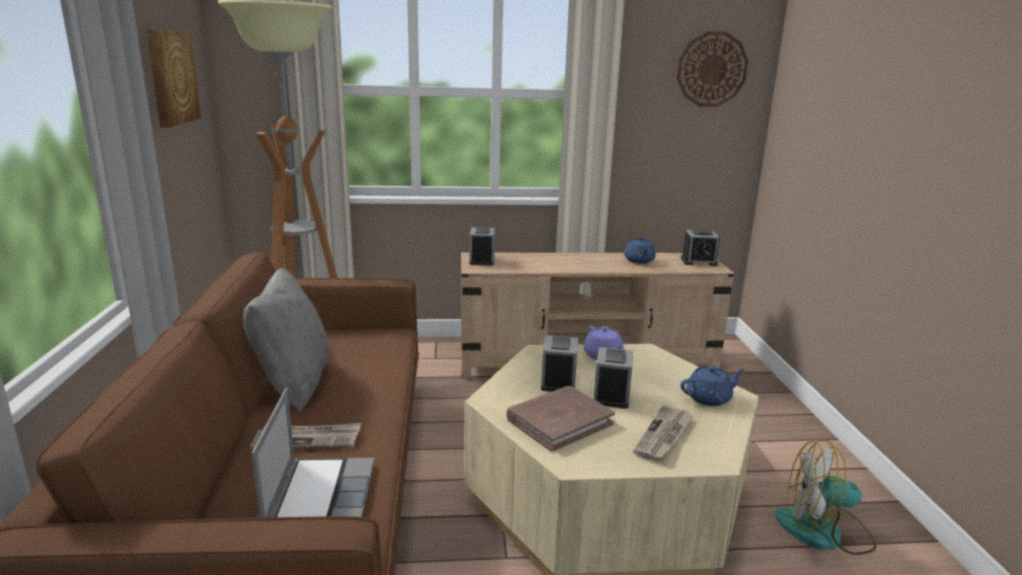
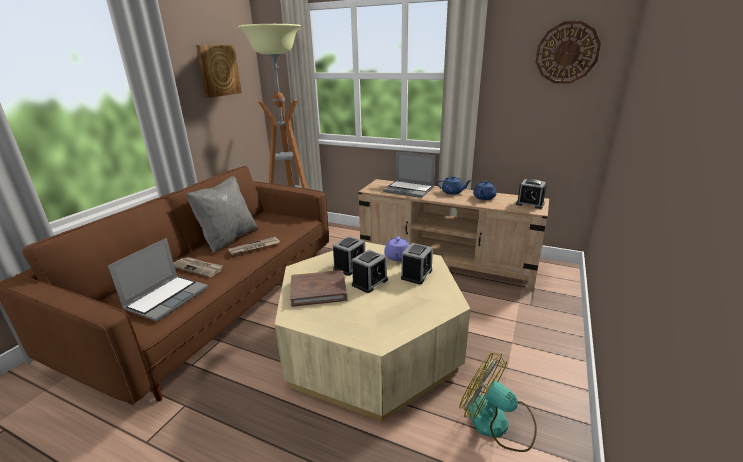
camera: 30 degrees right, 5 degrees up
(482, 260) = (381, 185): alarm clock -> alarm clock (416, 274)
(532, 262) = (409, 190): none -> laptop
(664, 436) = (367, 316): newspaper -> newspaper (254, 247)
(709, 398) = (431, 300): blue teapot -> blue teapot (452, 192)

